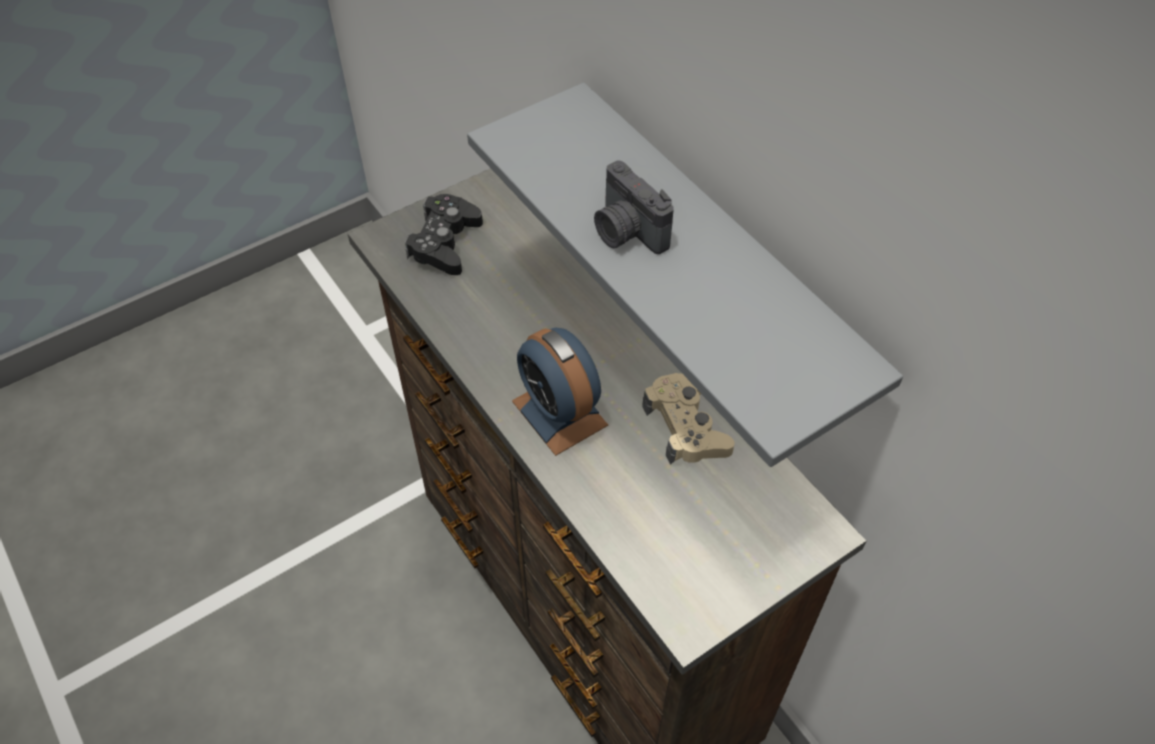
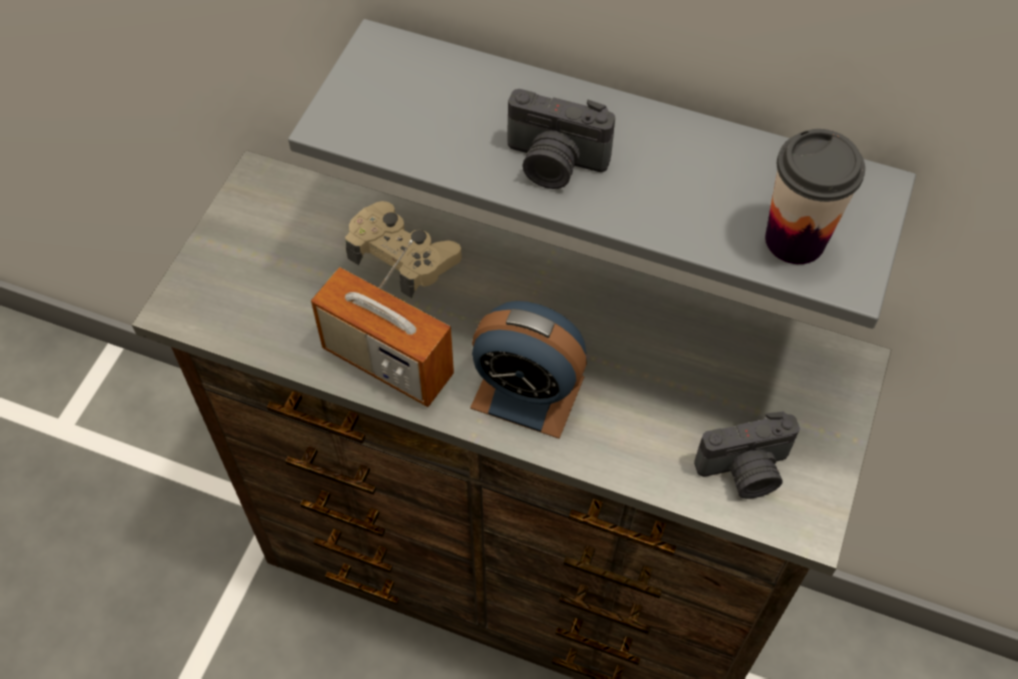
camera: 35 degrees left, 5 degrees up
(445, 242) = (255, 276): black game controller -> none
(482, 341) = (387, 362): none -> radio
(671, 558) = (745, 471): none -> camera
(686, 427) = (657, 335): beige game controller -> beige game controller (402, 256)
(757, 370) = (795, 240): none -> cup

